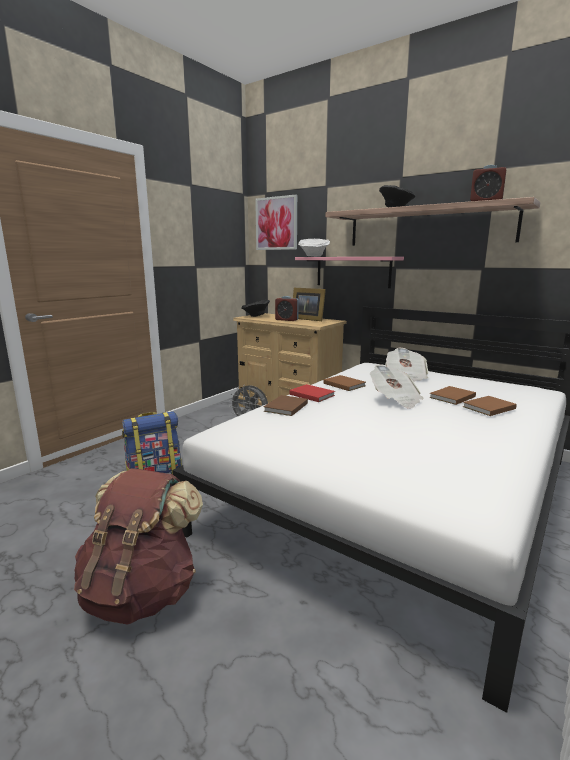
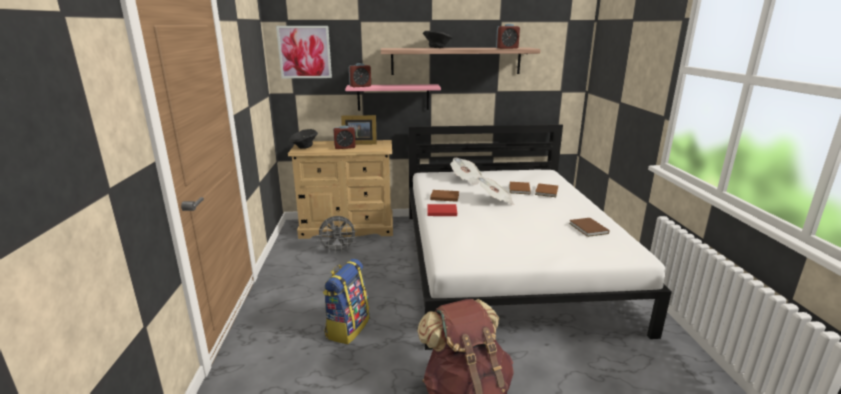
camera: 40 degrees left, 5 degrees up
(285, 407) = (447, 227): brown book -> brown book (588, 229)
(314, 256) = (360, 86): white bowl -> alarm clock

